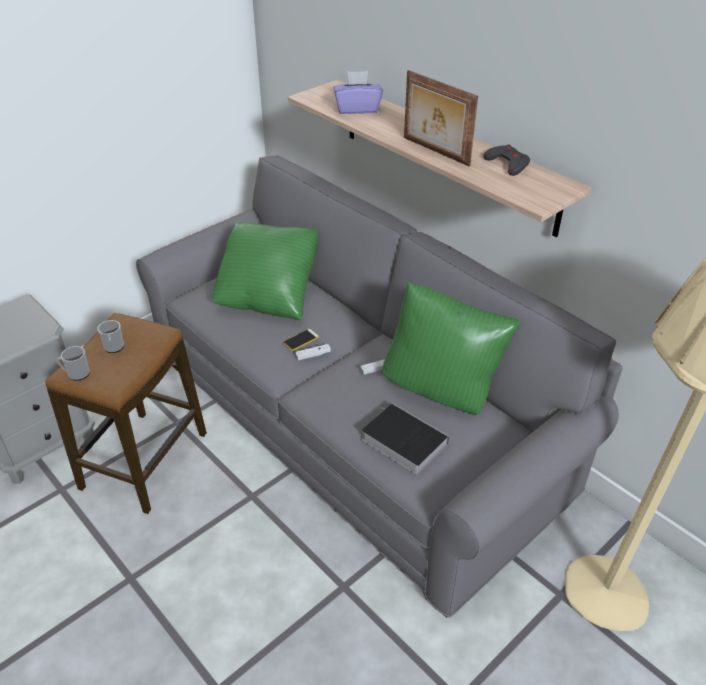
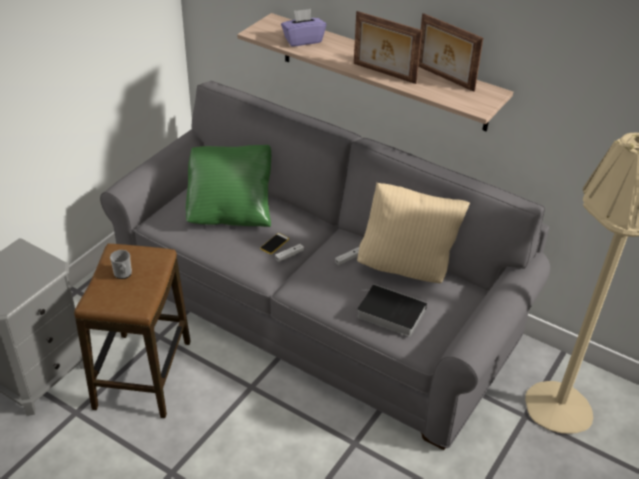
camera: 15 degrees left, 0 degrees up
(76, 374) = (101, 301): mug -> none
(442, 390) = (407, 268): green pillow -> beige pillow
(507, 164) = (444, 78): grey game controller -> picture frame

